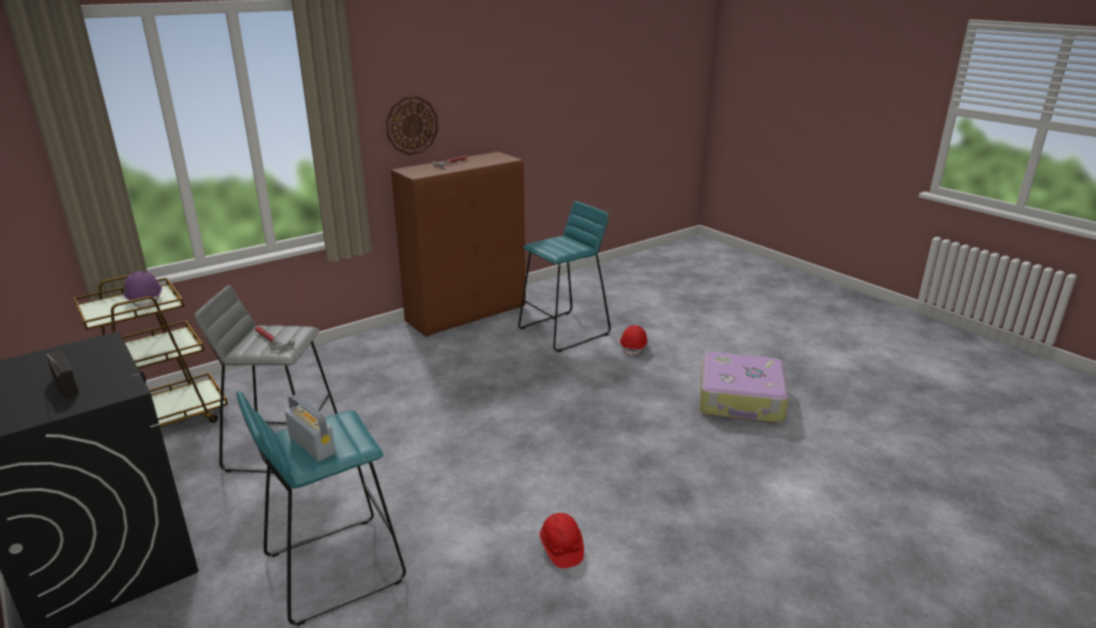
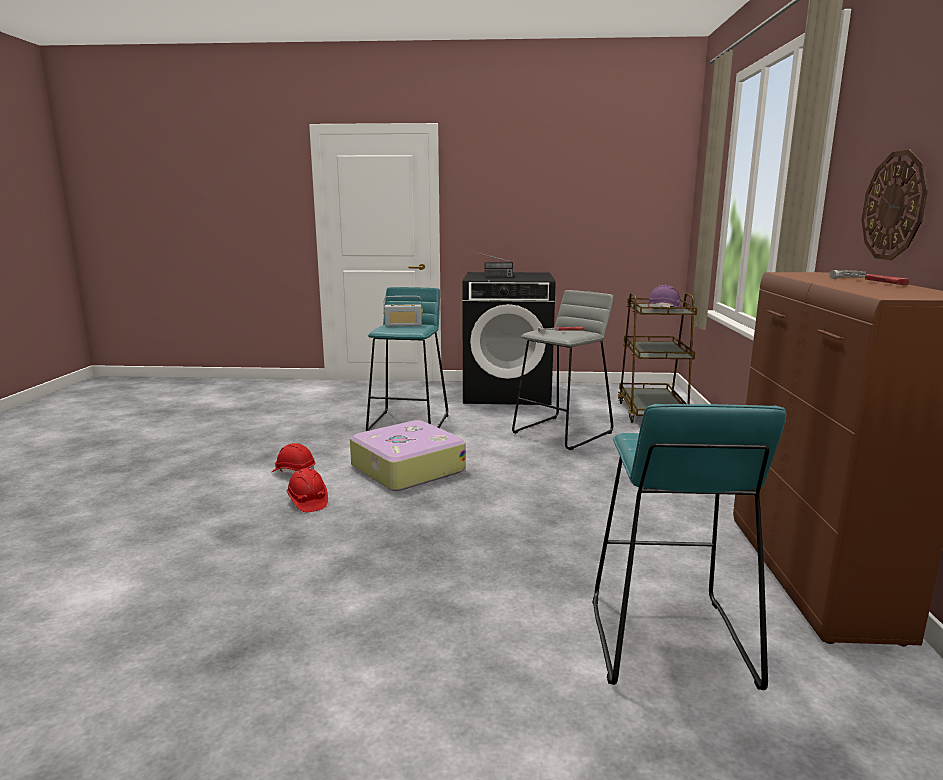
camera: 130 degrees right, 10 degrees down
(634, 347) = (525, 685): red hard hat -> red hard hat (307, 502)
(741, 400) = (231, 686): suitcase -> suitcase (406, 468)

